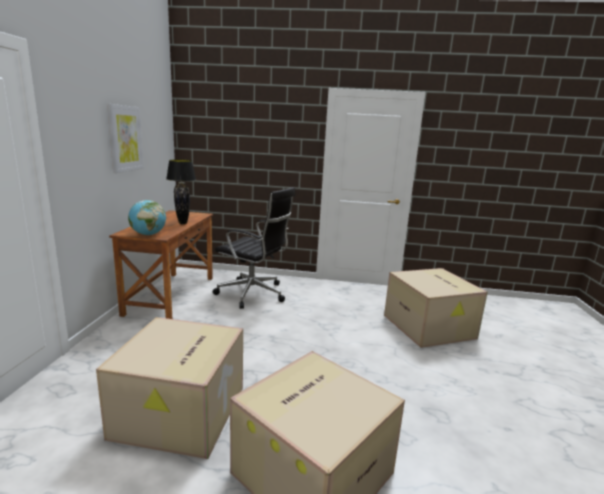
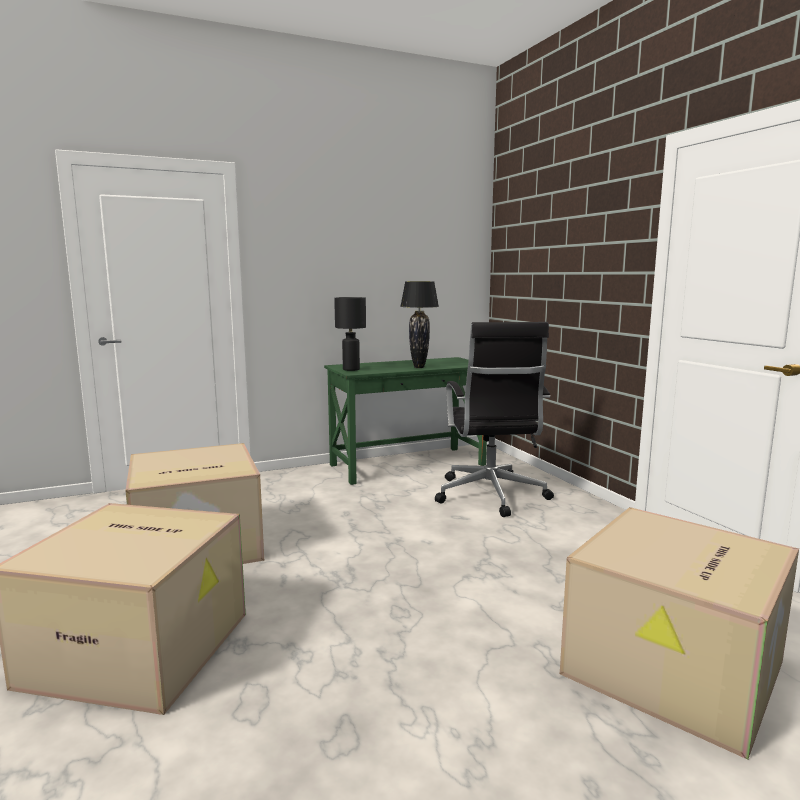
camera: 60 degrees right, 5 degrees down
(125, 138) = (375, 257): picture -> none
(148, 234) = (351, 369): globe -> black table lamp
(171, 295) = (407, 465): brown desk -> green desk

